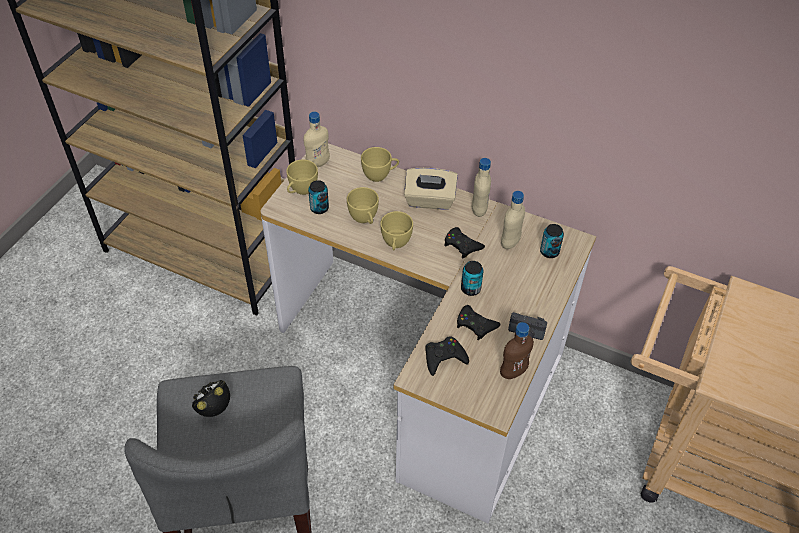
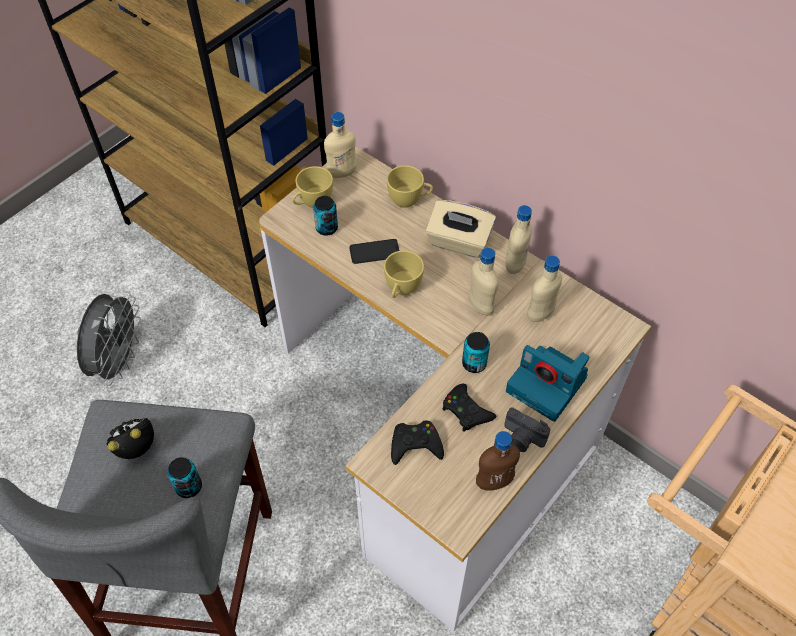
camera: 15 degrees right, 5 degrees up
(132, 369) = (118, 361): none -> grey fan
(364, 219) = (374, 252): yellow cup -> phone
(462, 245) = (480, 306): black game controller -> beige bottle
(532, 293) = (548, 385): none -> camera
(549, 252) = (585, 335): can -> can (189, 487)

